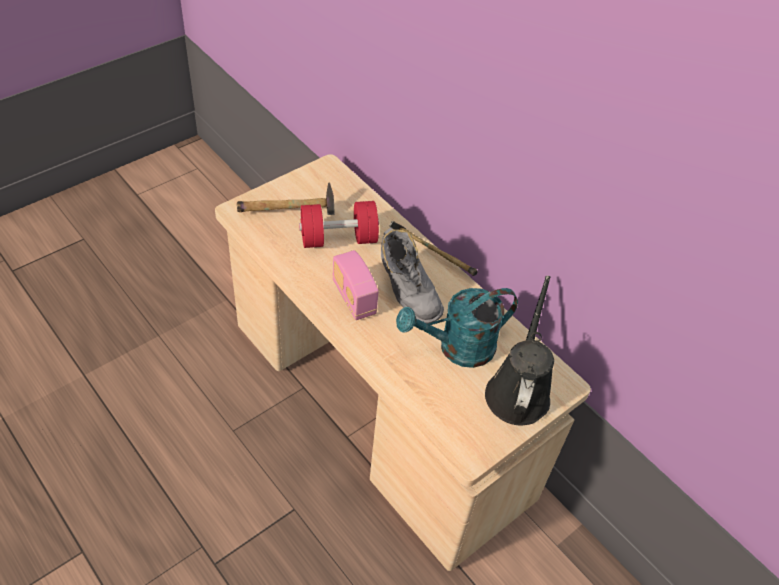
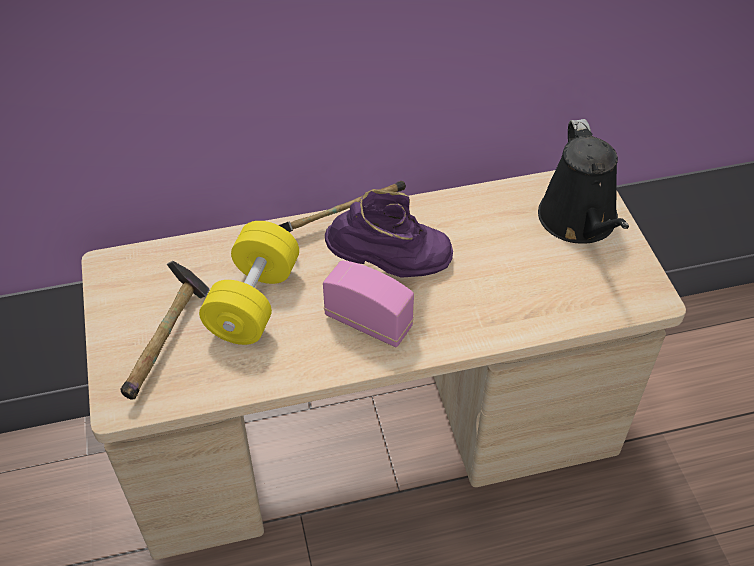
camera: 60 degrees left, 0 degrees up
(338, 238) = (254, 302): red dumbbell -> yellow dumbbell
(354, 298) = (368, 322): radio -> radio turned 150 degrees counterclockwise
(406, 294) = (390, 267): grey boot -> purple boot
(457, 348) = (498, 251): turquoise watering can -> none
(518, 390) = (579, 222): black watering can -> black watering can turned 135 degrees counterclockwise

